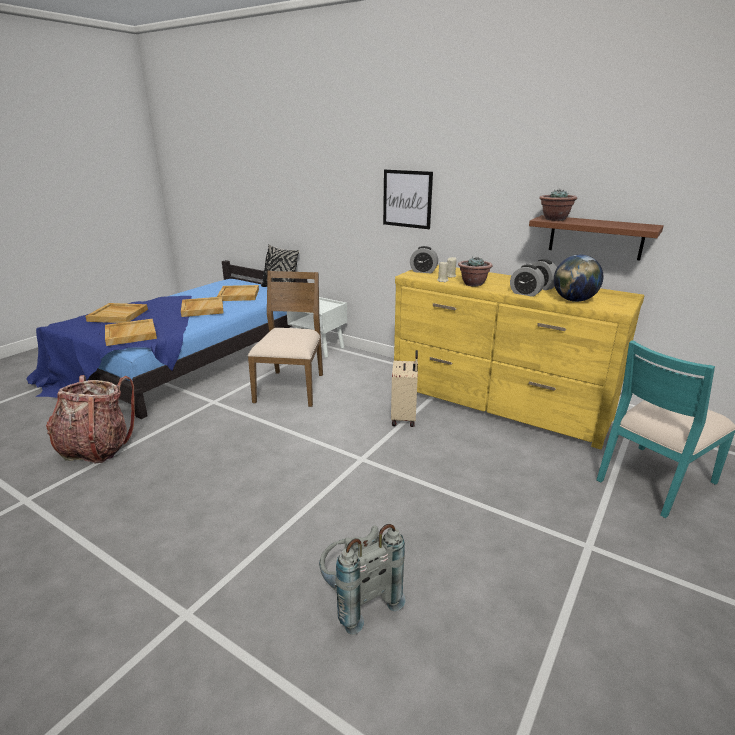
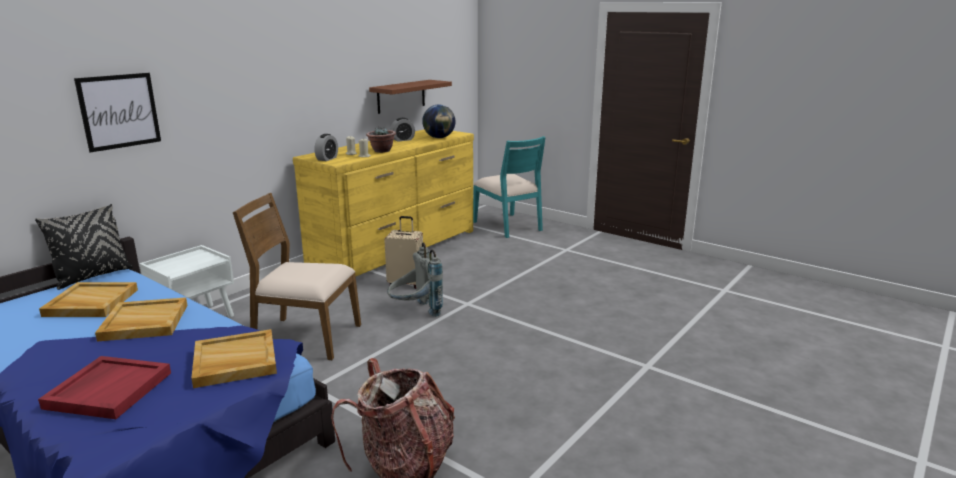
camera: 85 degrees left, 5 degrees down
(118, 315) = (108, 389): beige tray -> red tray
(357, 599) = (619, 310): grey backpack -> grey backpack (415, 312)
(407, 199) = (258, 96): picture -> picture (119, 111)
(525, 293) = (417, 143): alarm clock -> none
(554, 219) = (393, 87): potted plant -> none

